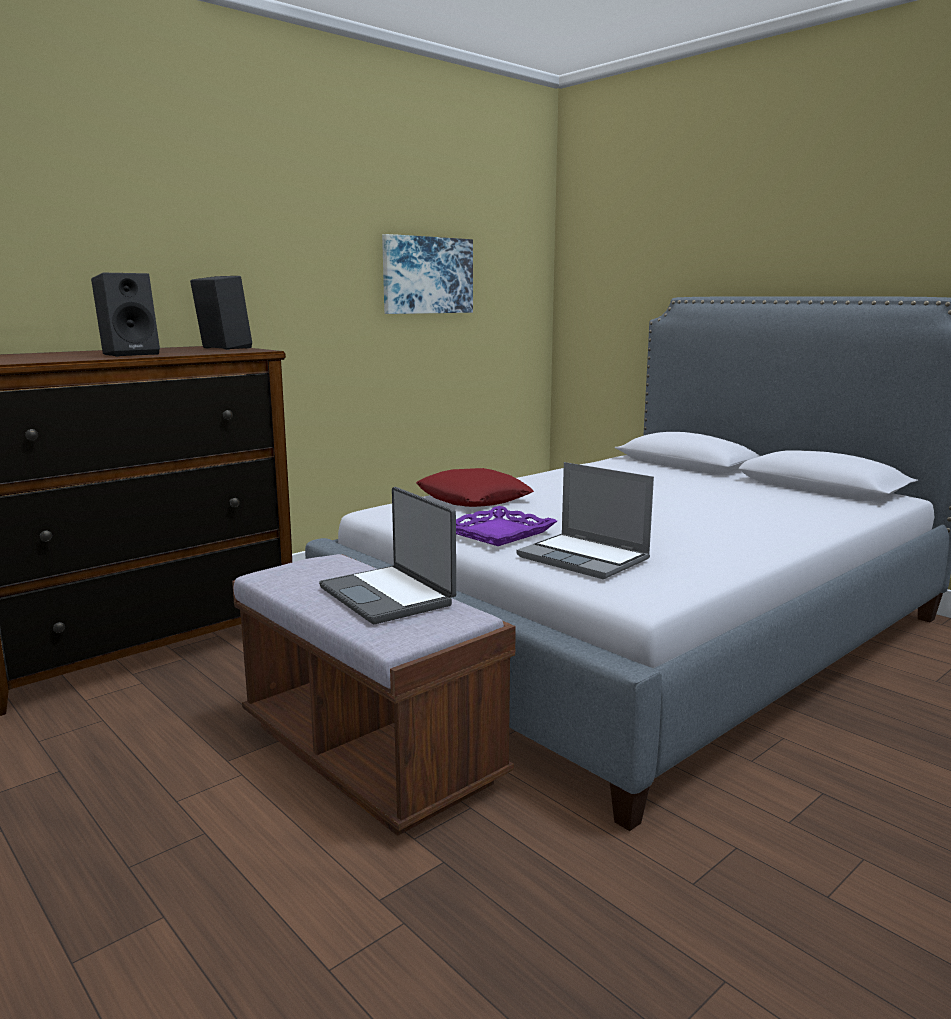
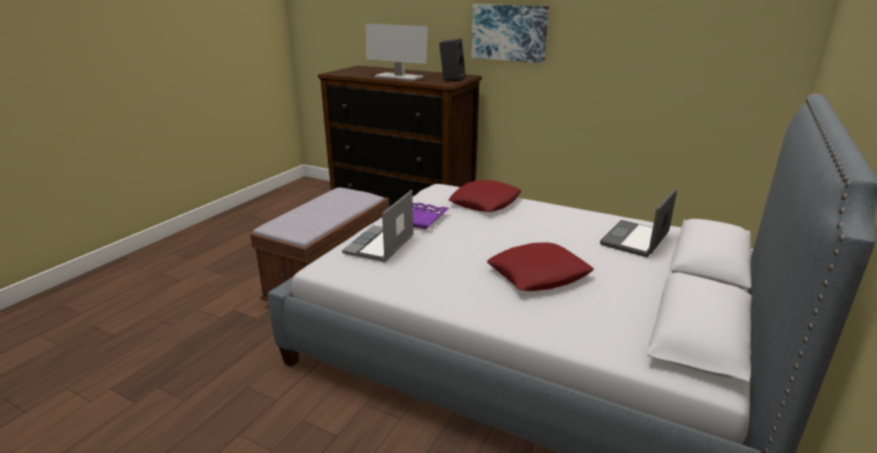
camera: 70 degrees right, 10 degrees up
(131, 354) = (398, 77): black speaker -> monitor
(388, 596) = (319, 215): laptop -> laptop (635, 240)
(427, 275) = (647, 40): picture -> picture (509, 33)
(704, 508) = (538, 274): none -> red pillow

